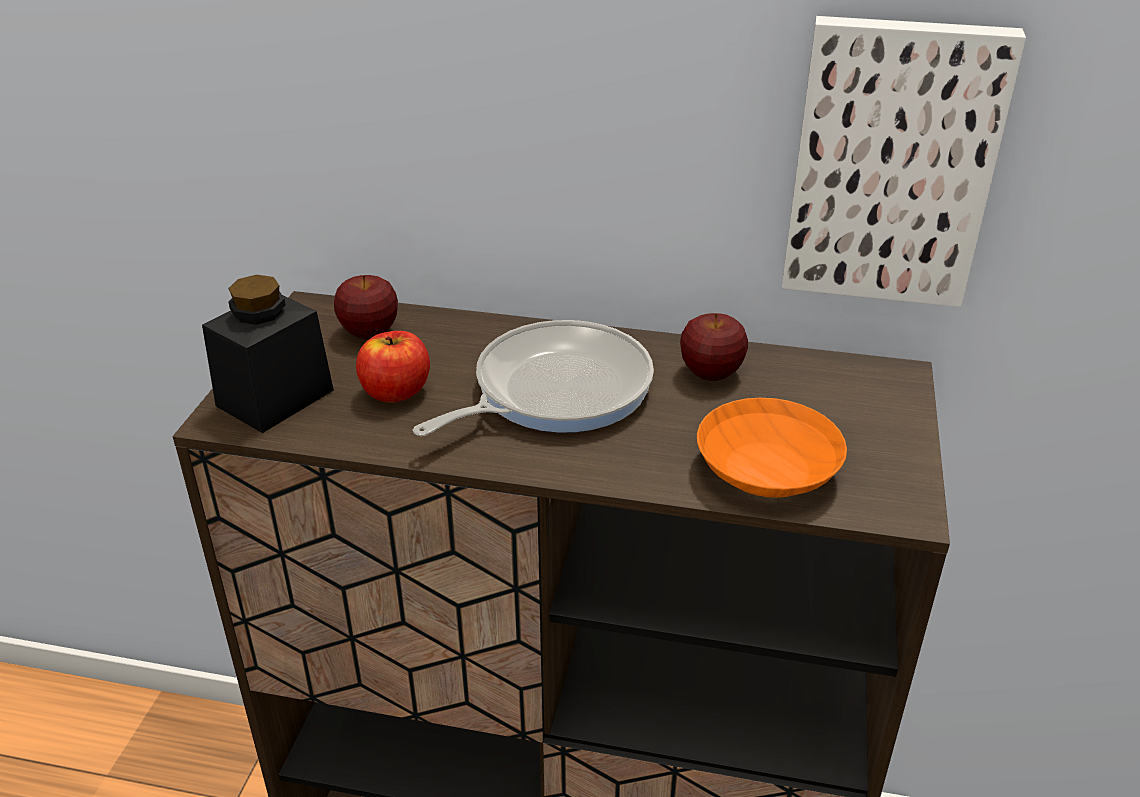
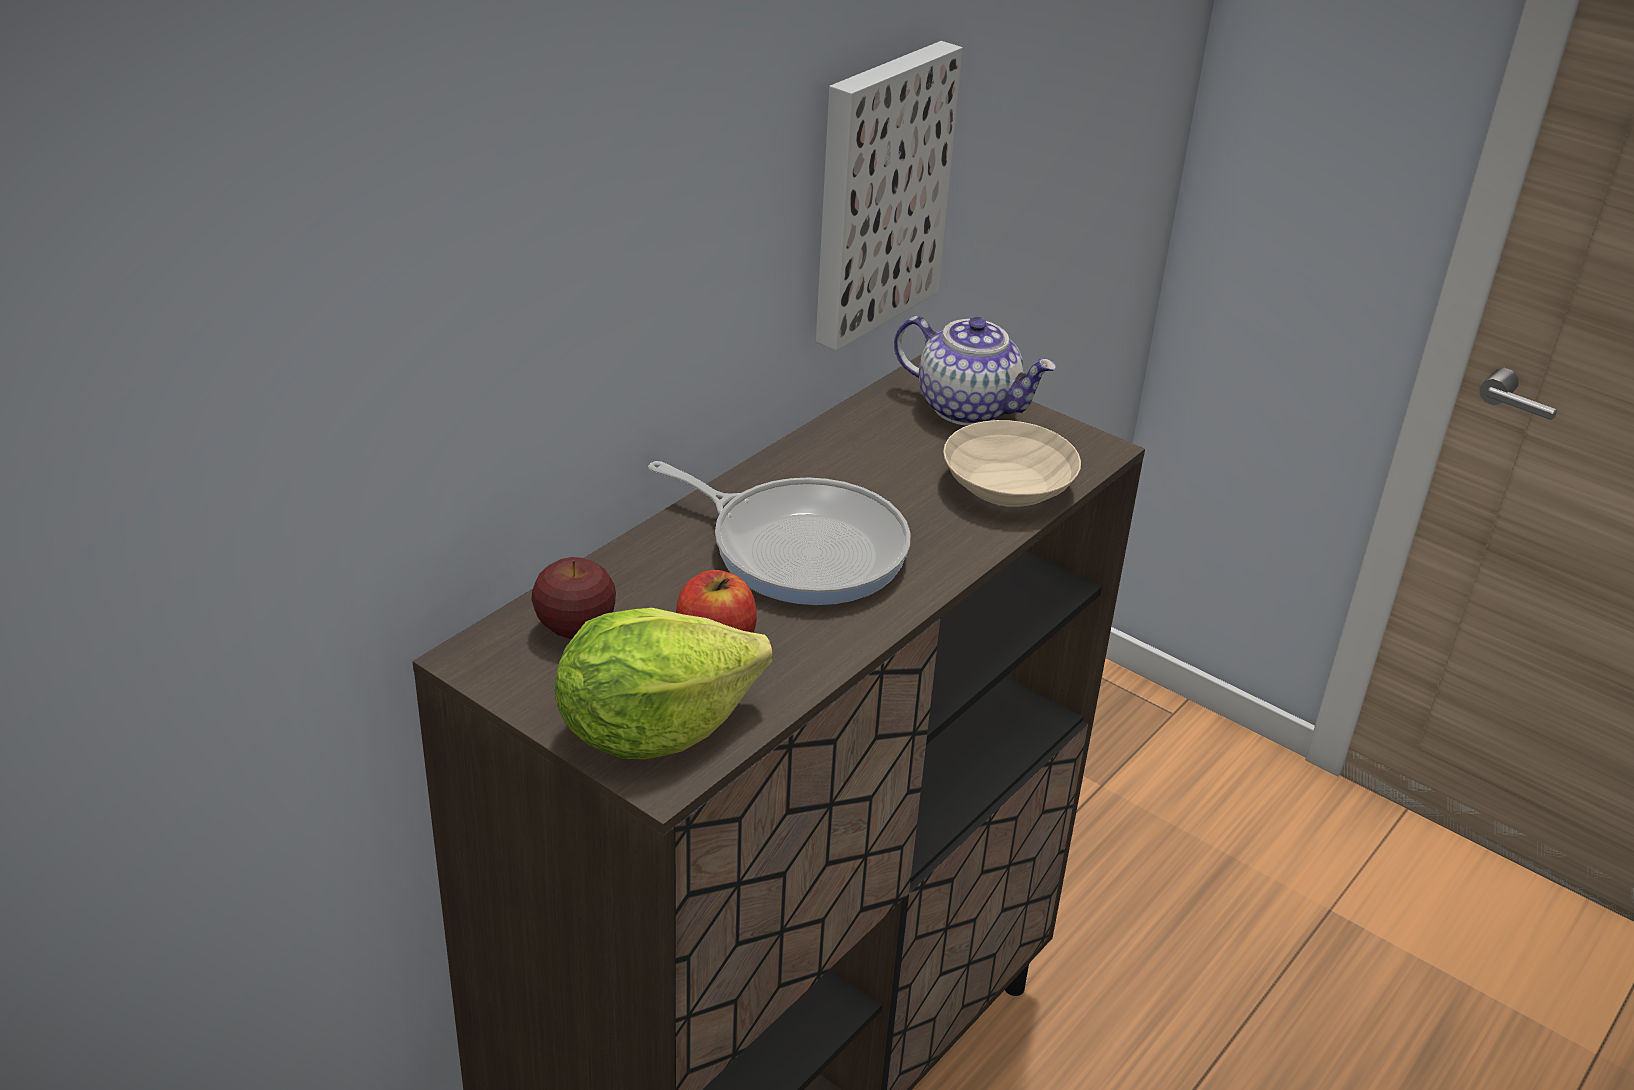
camera: 65 degrees left, 0 degrees up
(275, 398) = (653, 729): black jar -> lettuce
(554, 391) = (800, 548): frying pan -> frying pan turned 135 degrees clockwise
(711, 373) = (847, 457): apple -> none
(763, 469) = (1004, 486): orange bowl -> beige bowl
(873, 412) = (969, 407): none -> teapot

